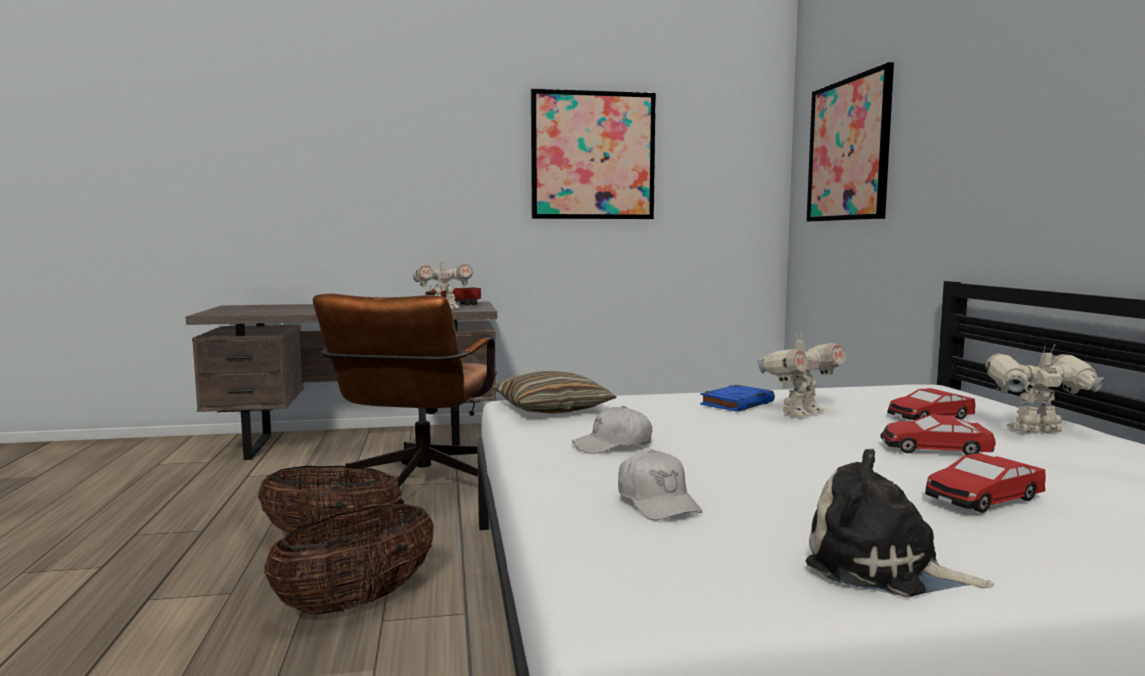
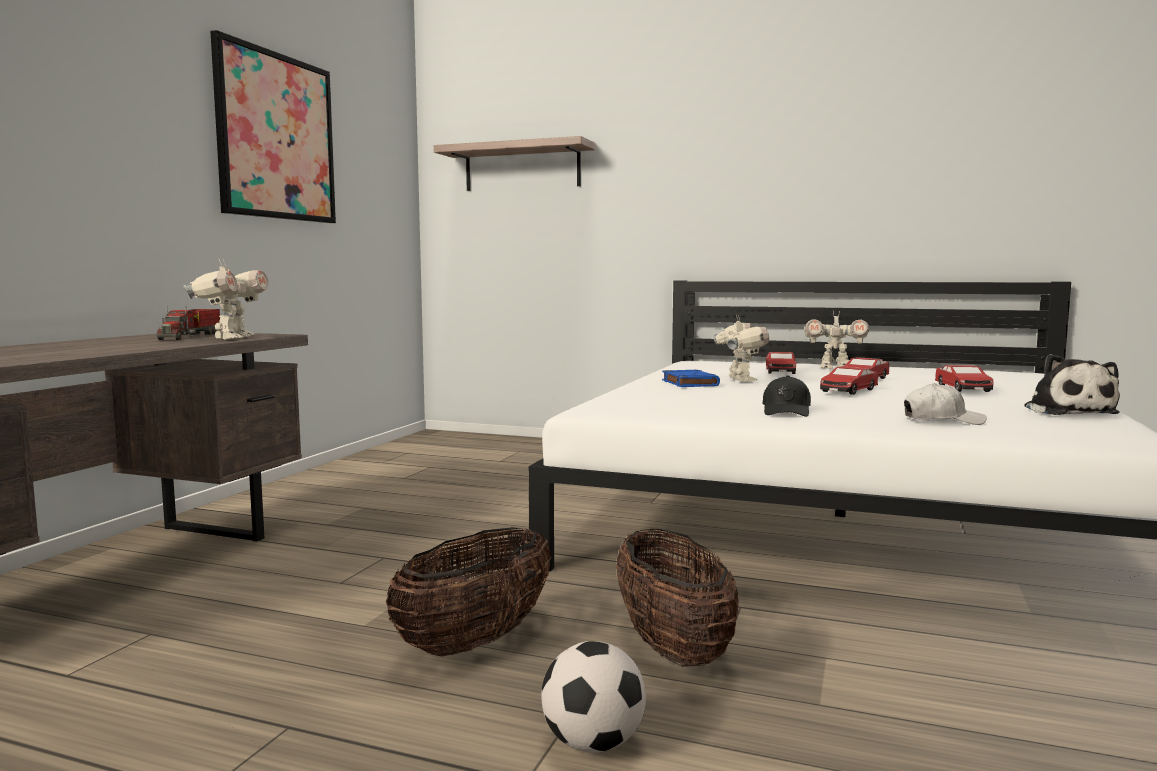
camera: 60 degrees left, 0 degrees up
(195, 607) = (593, 744): none -> football
(418, 490) = (374, 578): brown office chair -> none
(552, 408) = (636, 408): pillow -> none
(613, 445) = (786, 411): white cap -> black cap
(811, 451) = (848, 390): none -> toy car
(848, 150) = (522, 167): picture -> shelf
(882, 567) = (1067, 411): plush toy -> plush toy turned 60 degrees counterclockwise
(1037, 432) = (834, 368): toy robot -> toy robot turned 105 degrees counterclockwise

